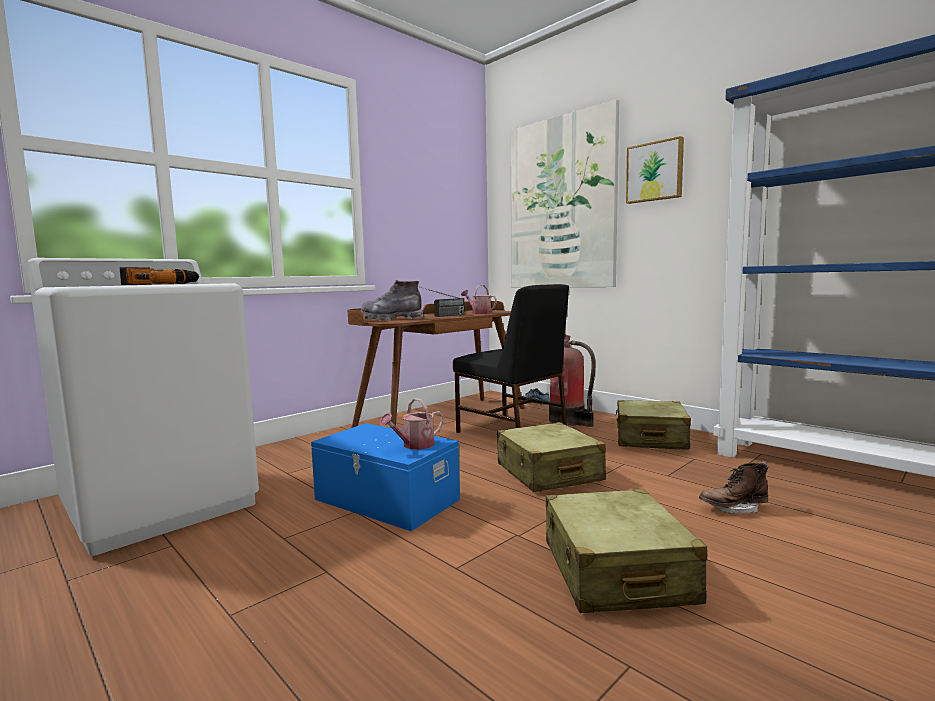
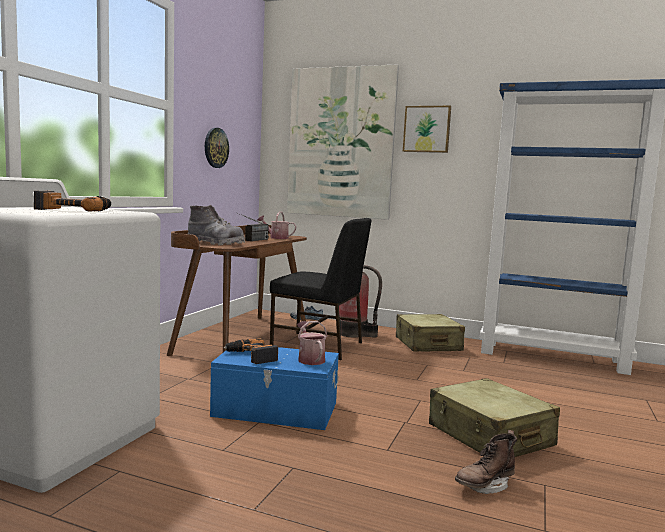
camera: 25 degrees left, 0 degrees up
(358, 438) = (251, 356): none -> power drill
(391, 319) = (215, 243): grey boot -> grey boot turned 135 degrees counterclockwise
(414, 445) = (310, 359): watering can -> watering can turned 135 degrees clockwise
(421, 223) = (216, 148): none -> wall clock
(548, 473) = (381, 376): beige suitcase -> none
(733, 509) = (521, 388): brown boot -> brown boot (484, 485)

